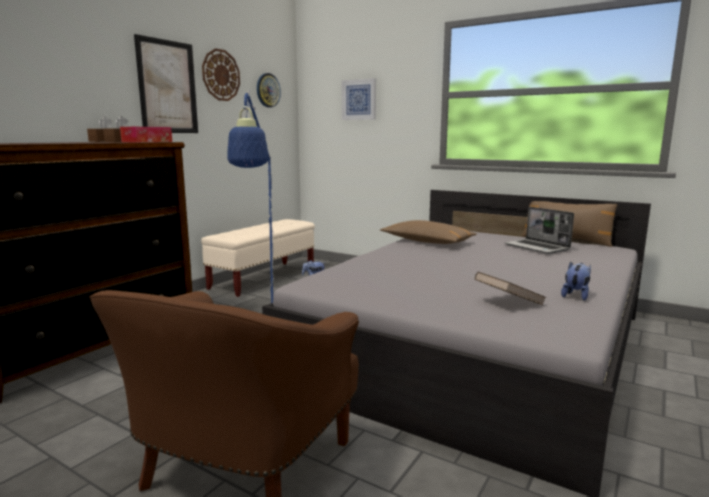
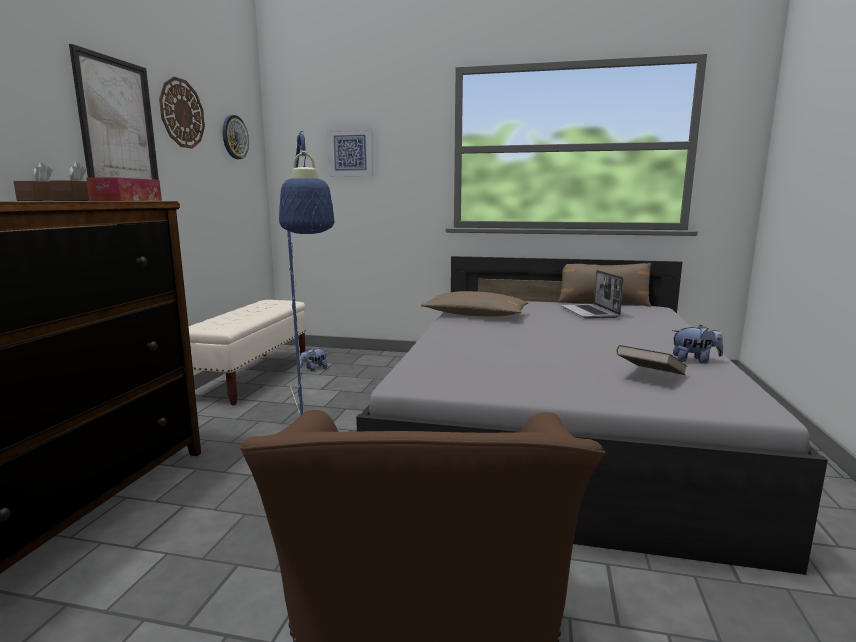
camera: 20 degrees left, 0 degrees up
(537, 247) = (590, 312): laptop -> laptop turned 45 degrees clockwise
(576, 295) = (694, 360): plush toy -> plush toy turned 90 degrees clockwise

